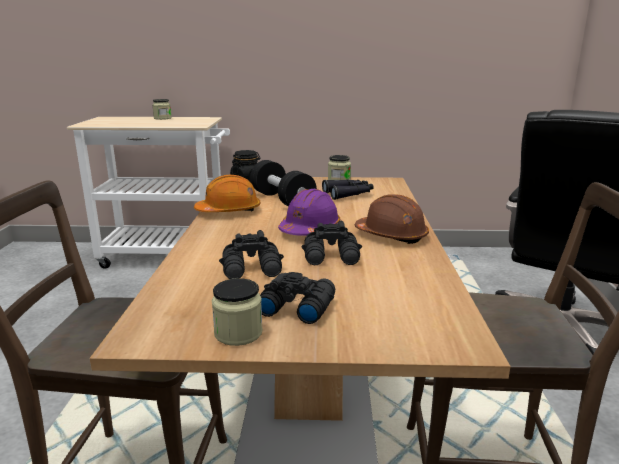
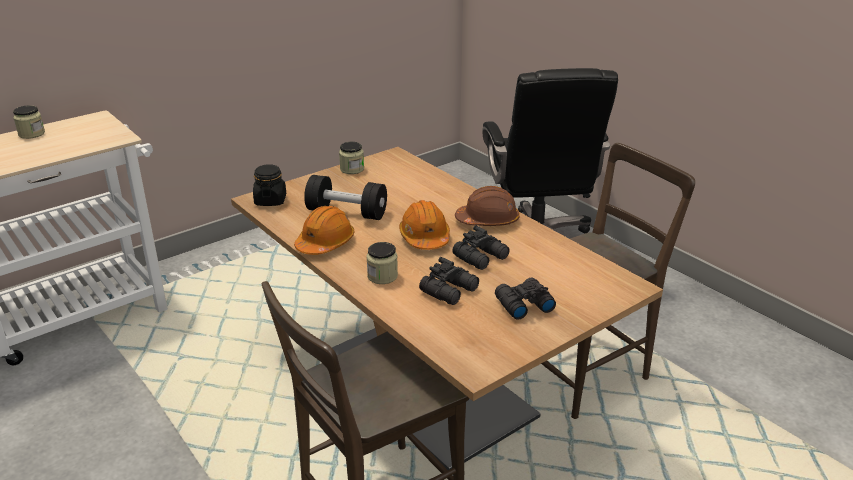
camera: 40 degrees left, 10 degrees up
(238, 333) = (522, 337): jar -> jar (382, 276)
(309, 229) = (424, 237): purple hard hat -> orange hard hat
(349, 194) = (389, 185): black binoculars -> none

